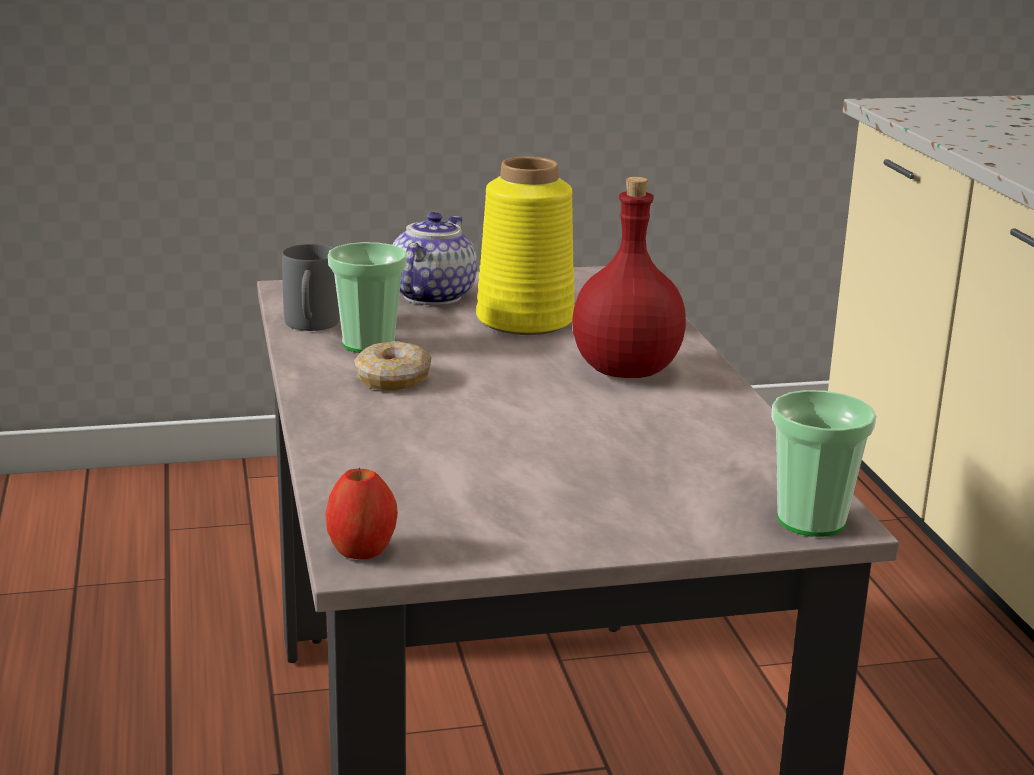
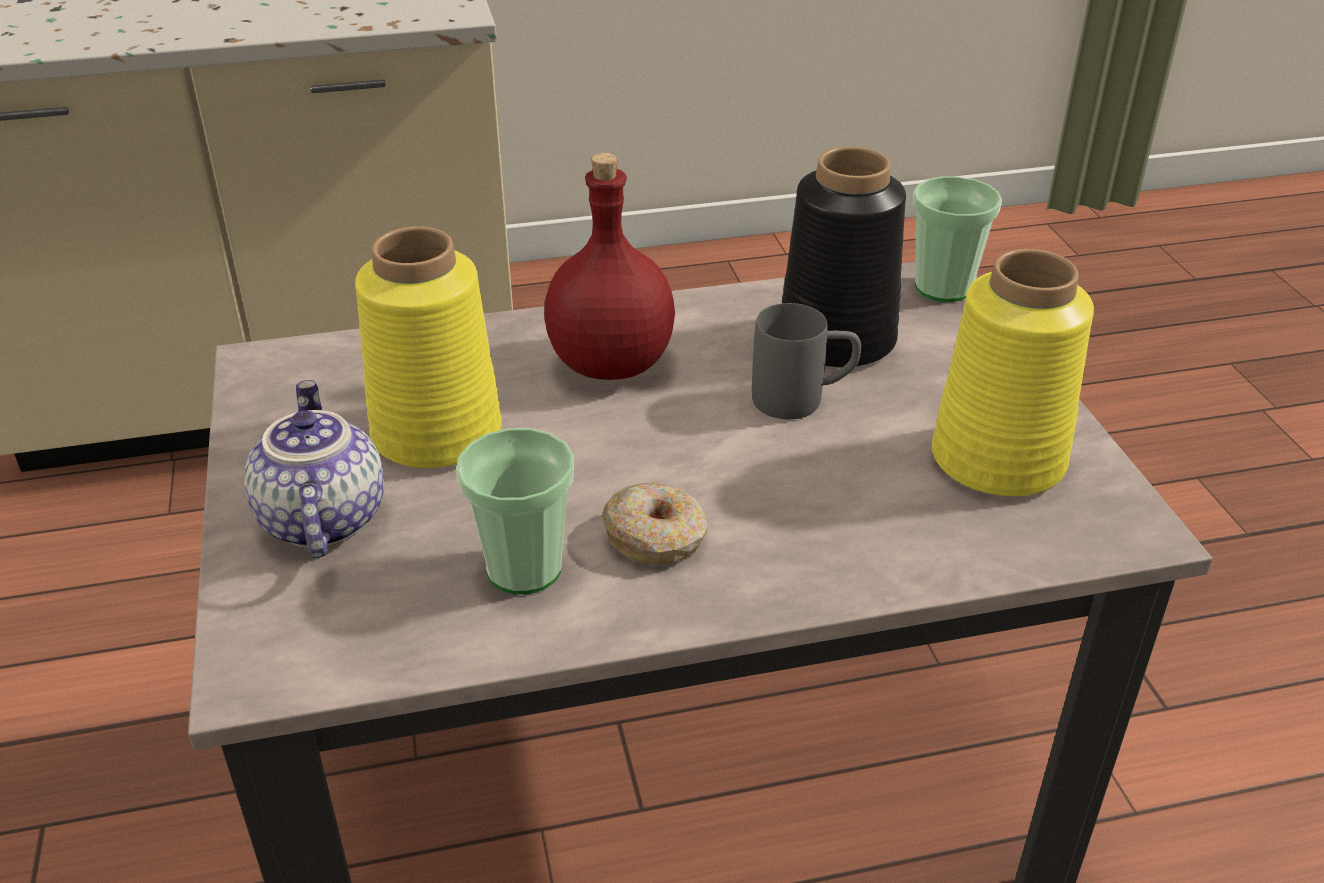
camera: 90 degrees left, 15 degrees up
(310, 326) = (446, 636): grey mug -> grey mug (803, 399)
(361, 551) = (1119, 531): apple -> none
(431, 296) = (319, 519): teapot -> teapot turned 60 degrees clockwise
(481, 510) = (996, 458): none -> yellow vase
(683, 459) = (838, 340): none -> black vase

